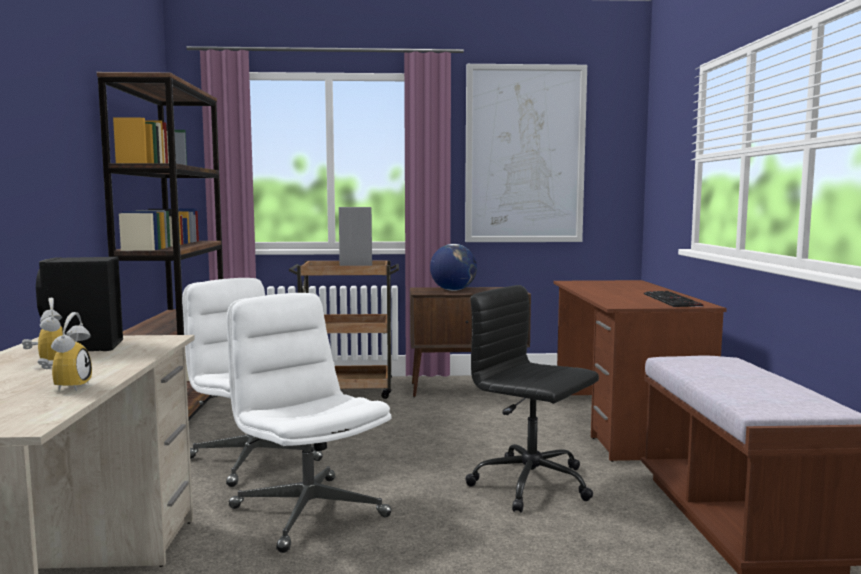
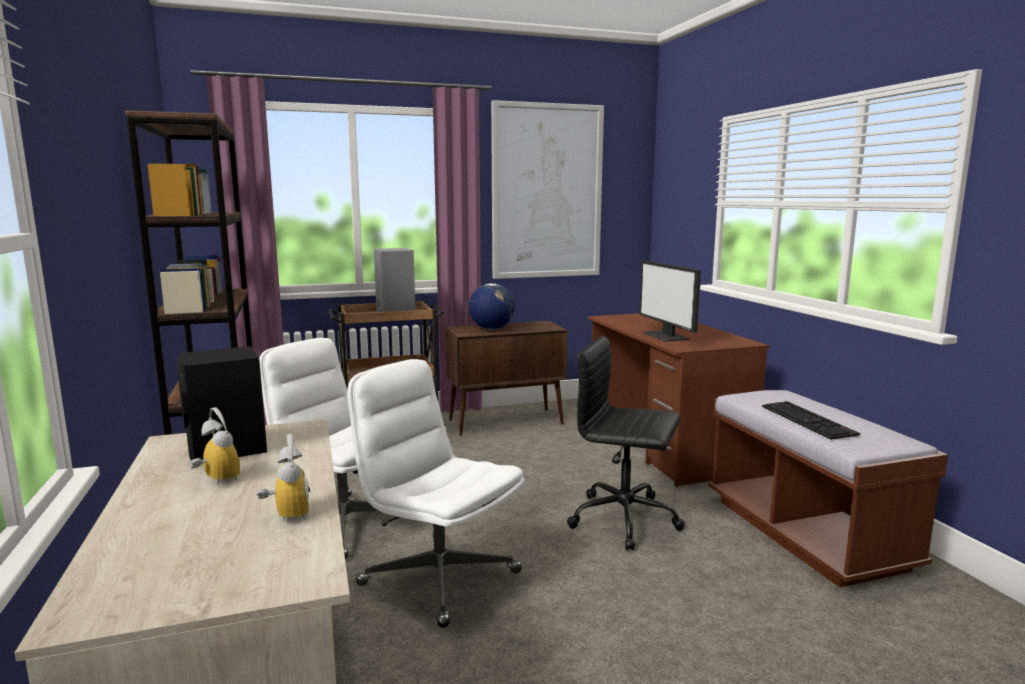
camera: 15 degrees left, 5 degrees up
(616, 297) = (666, 336): none -> monitor
(673, 300) = (718, 338): keyboard -> keyboard (810, 420)

